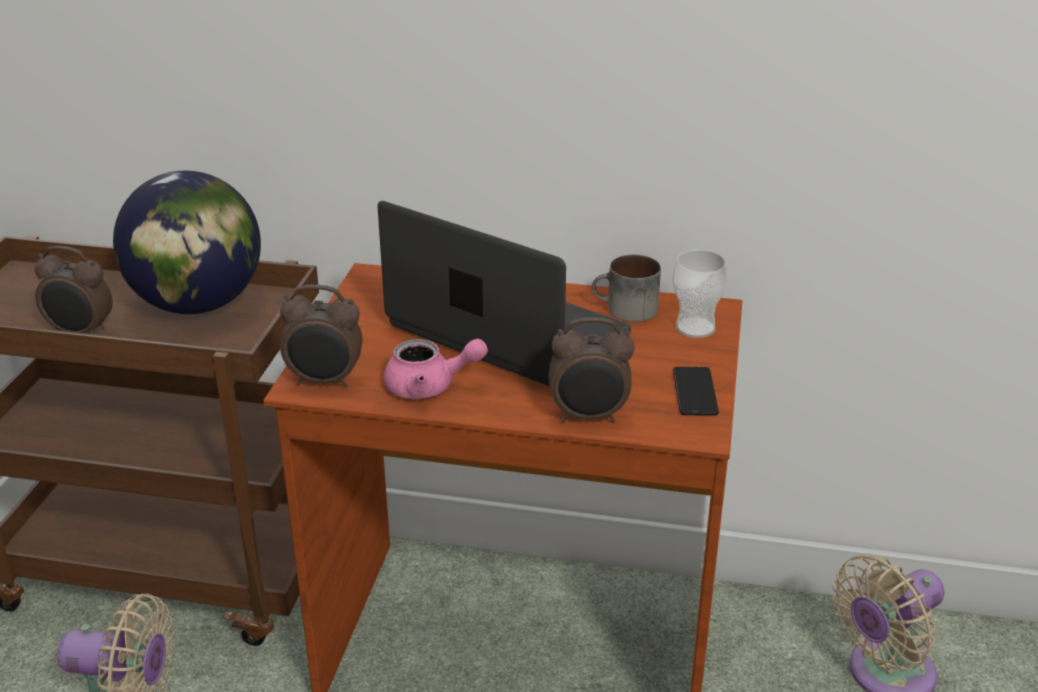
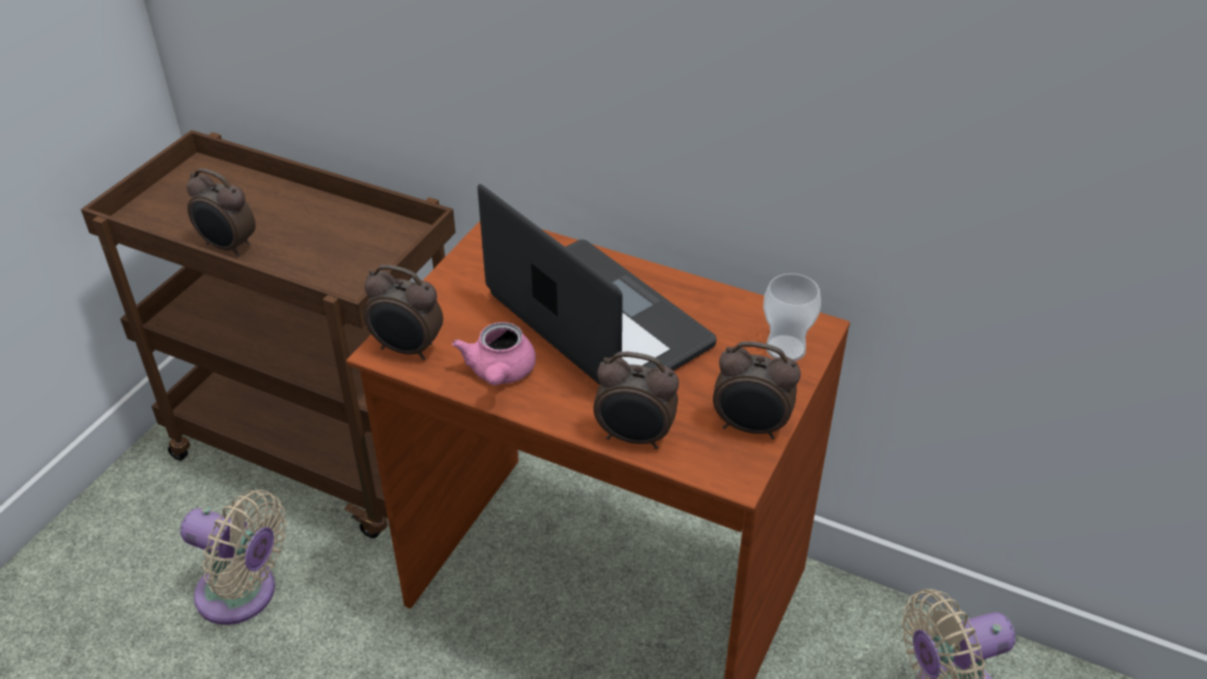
camera: 15 degrees right, 10 degrees up
(198, 305) = (340, 231): globe -> none
(430, 387) = (500, 373): pink teapot -> pink teapot turned 75 degrees clockwise
(625, 310) = (724, 314): mug -> none
(695, 392) = (751, 428): phone -> alarm clock

